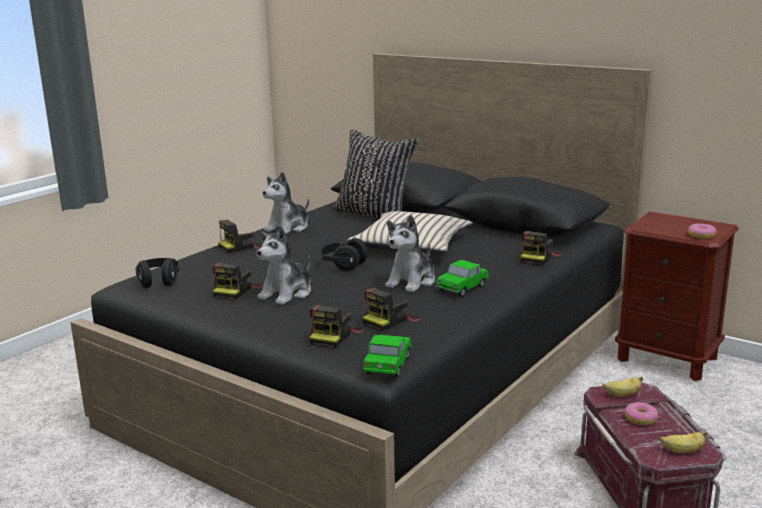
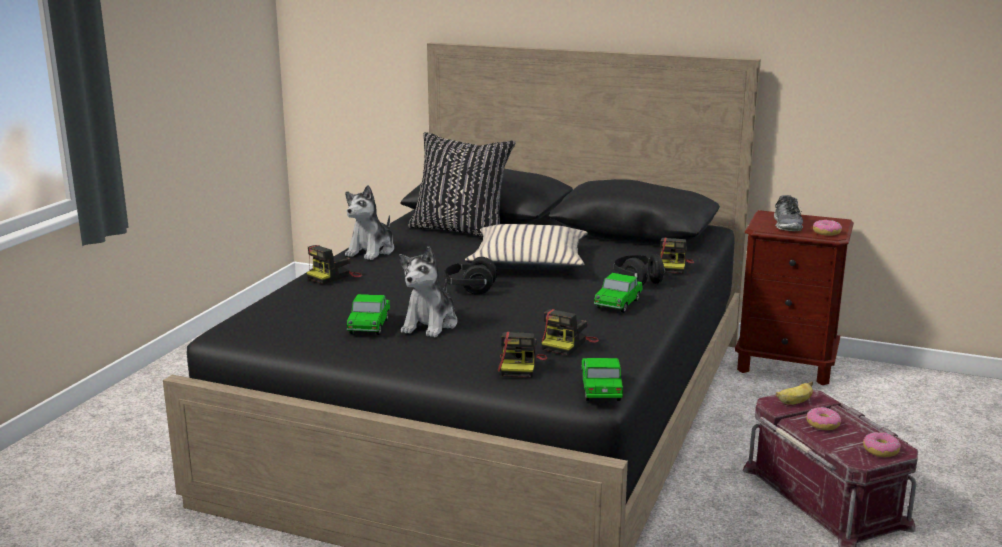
camera: 15 degrees left, 0 degrees up
(159, 282) = (266, 323): black headphones -> black headphones (638, 281)
(236, 291) = (369, 326): camera -> toy car
(412, 282) = (559, 301): plush toy -> none
(667, 226) = (787, 225): none -> shoe
(682, 451) = (880, 450): banana -> donut

